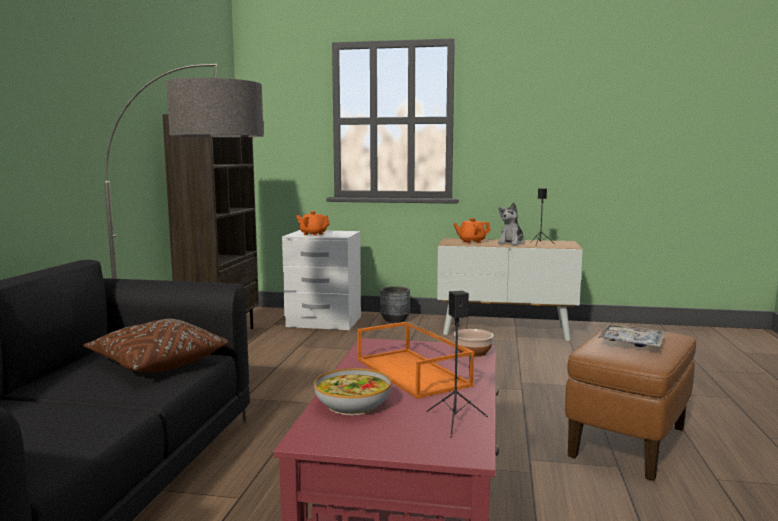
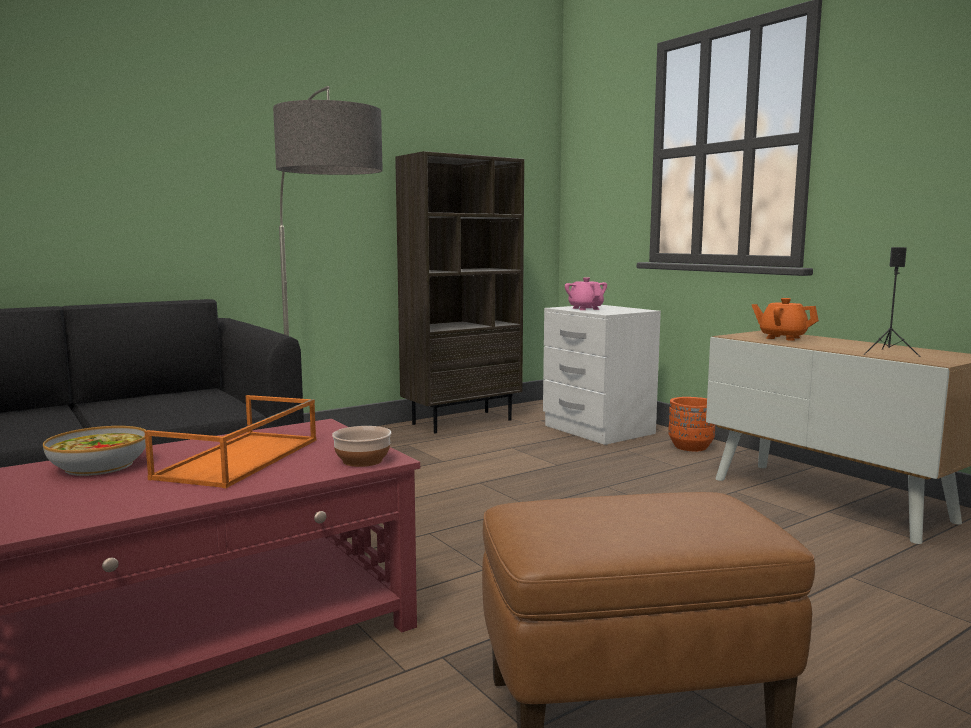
camera: 45 degrees right, 0 degrees up
(157, 363) = (195, 406): brown pillow -> none
(313, 234) = (585, 308): orange teapot -> pink teapot
(395, 320) = (690, 447): grey planter -> orange planter
(455, 421) = (86, 508): black speaker -> none
(511, 243) = (843, 346): plush toy -> none
(631, 343) = (616, 517): tray -> none

